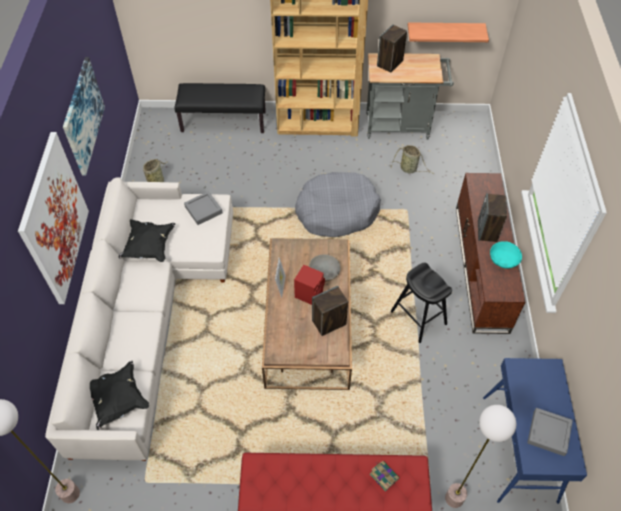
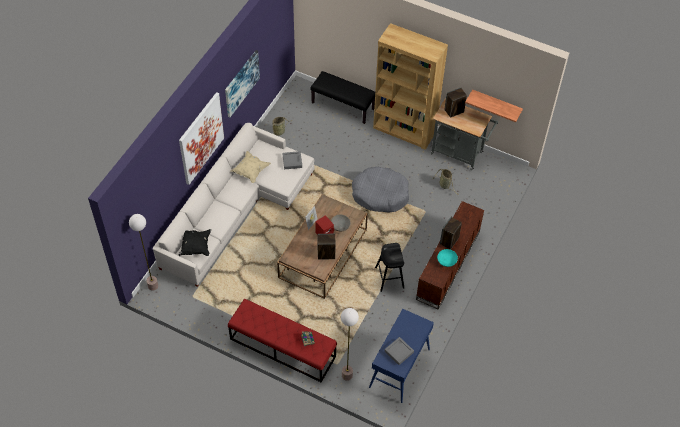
camera: 25 degrees right, 0 degrees up
(149, 247) = (250, 171): black pillow -> beige pillow

